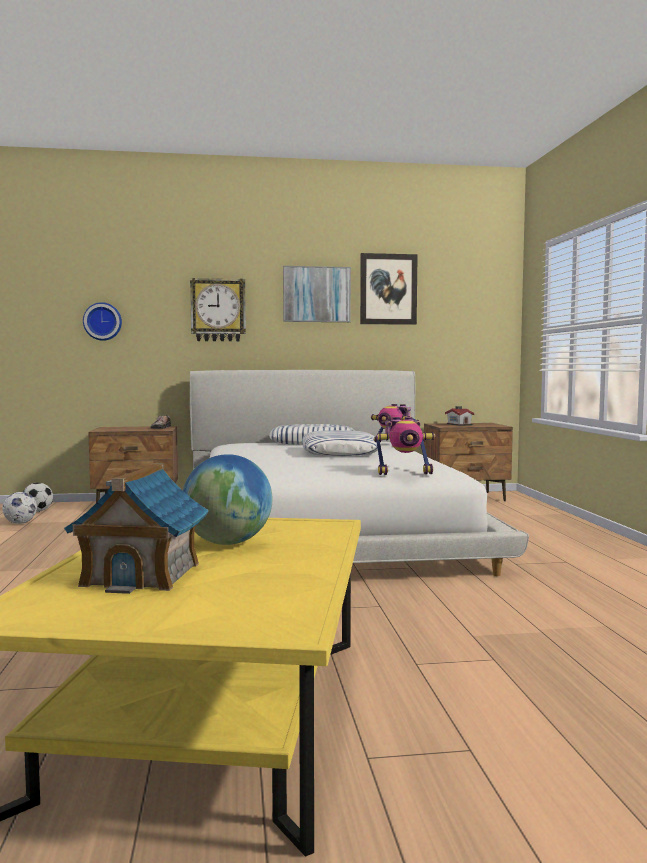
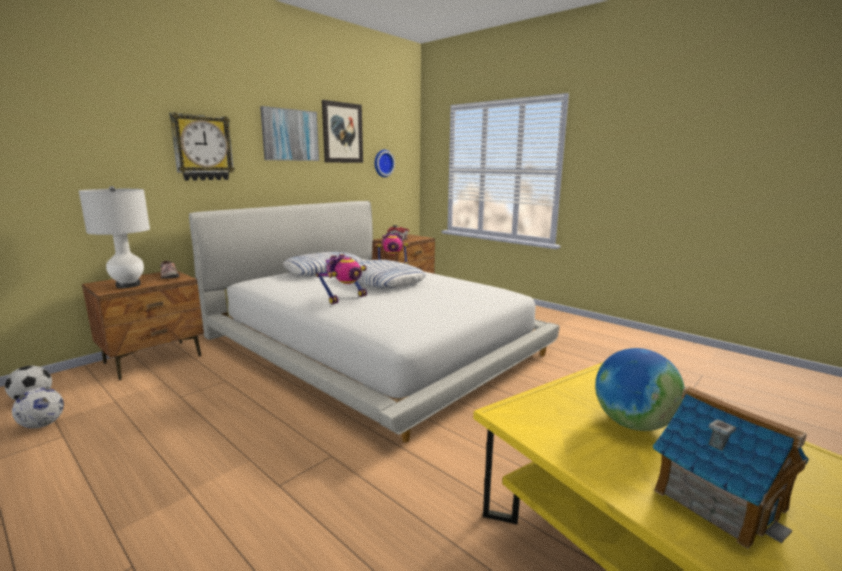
camera: 40 degrees left, 10 degrees up
(103, 321) = (63, 159): wall clock -> wall clock (383, 163)
(120, 429) = (128, 285): none -> white table lamp
(404, 473) = (488, 298): toy robot -> toy robot (345, 298)

